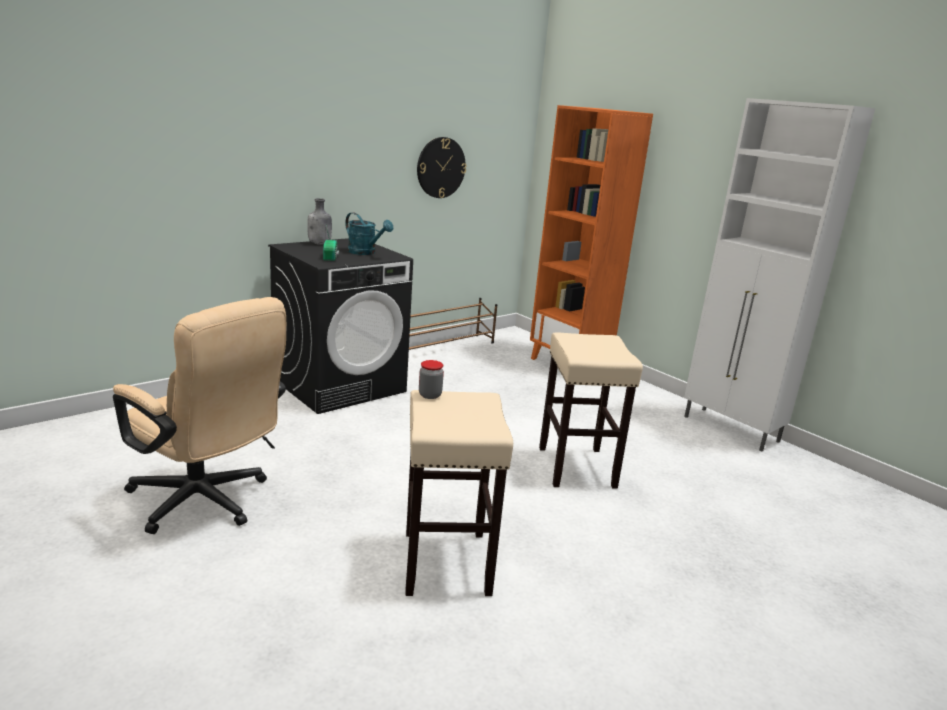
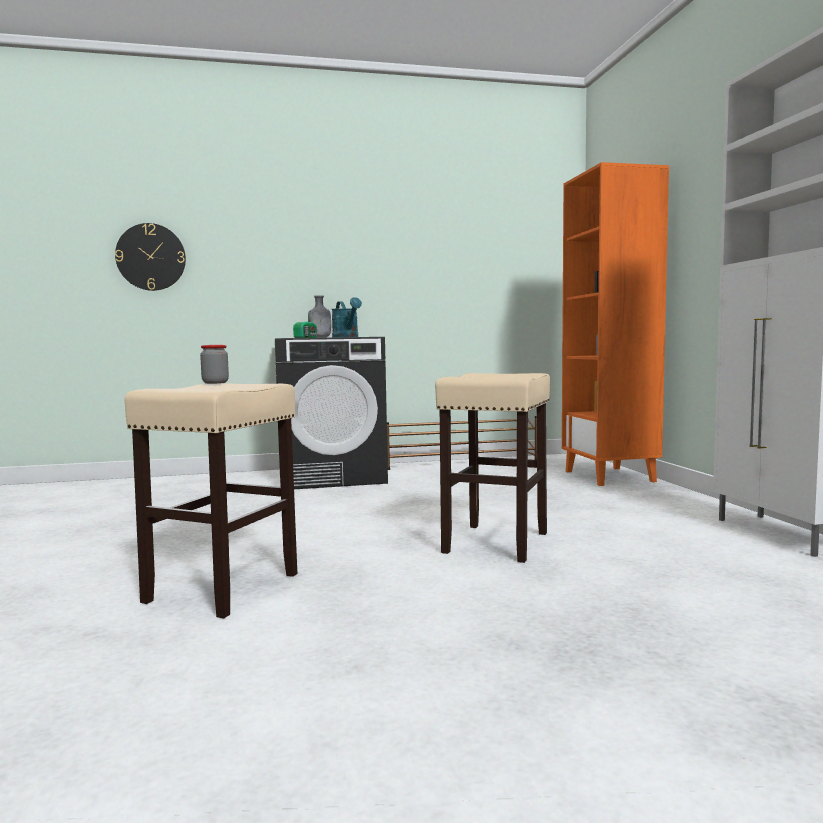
camera: 30 degrees right, 15 degrees down
(206, 503) = (95, 527): beige office chair -> none
(441, 167) = (463, 273): wall clock -> wall clock (151, 257)

